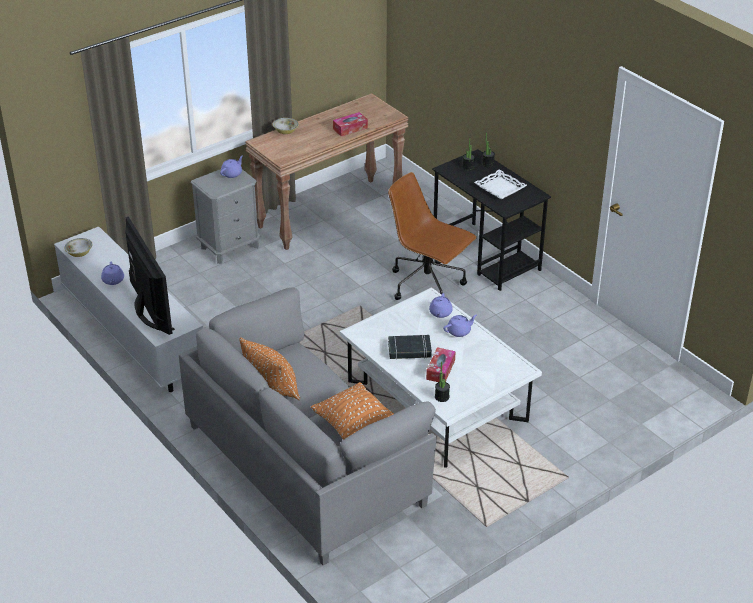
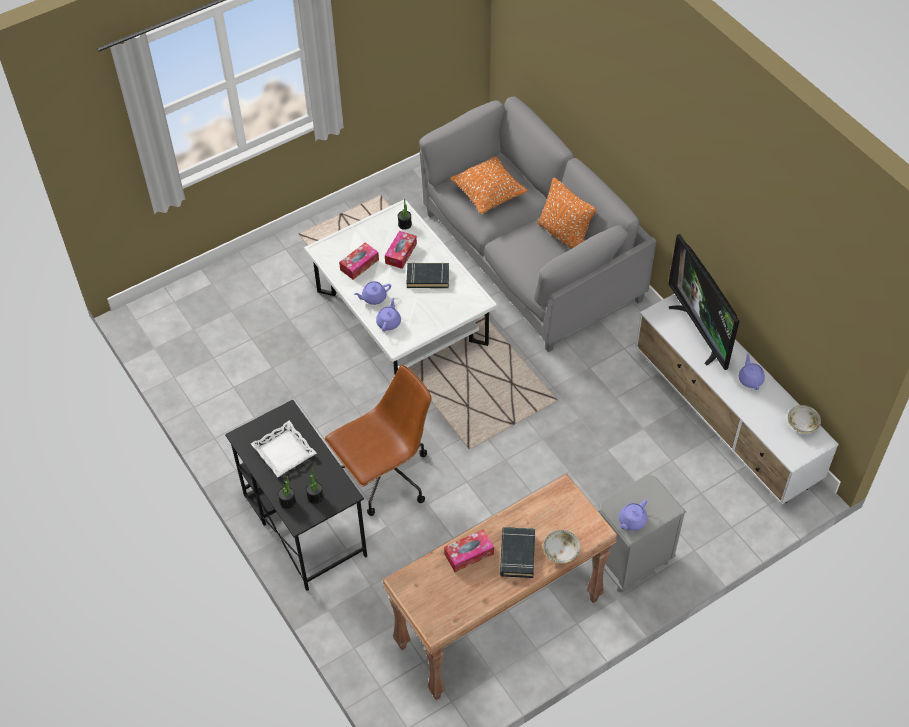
camera: 175 degrees left, 15 degrees up
(316, 129) = (517, 554): none -> black book
(428, 285) = (385, 478): brown office chair -> brown office chair turned 75 degrees counterclockwise
(480, 358) = (359, 265): none -> tissue box

